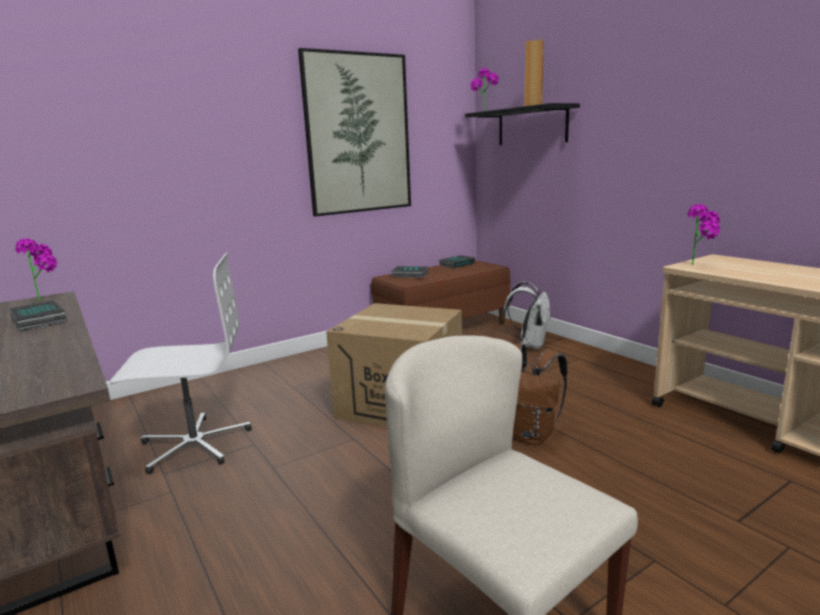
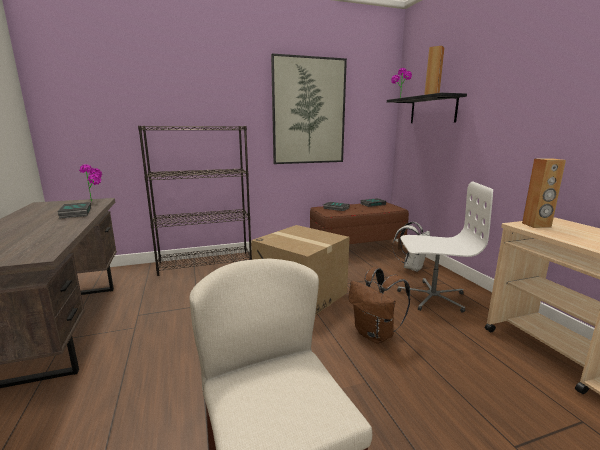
camera: 15 degrees right, 0 degrees up
(194, 444) = (165, 299): white office chair -> white office chair (432, 297)
(227, 382) = (206, 263): none -> black bookcase
(701, 265) = (536, 225): potted plant -> brown speaker

